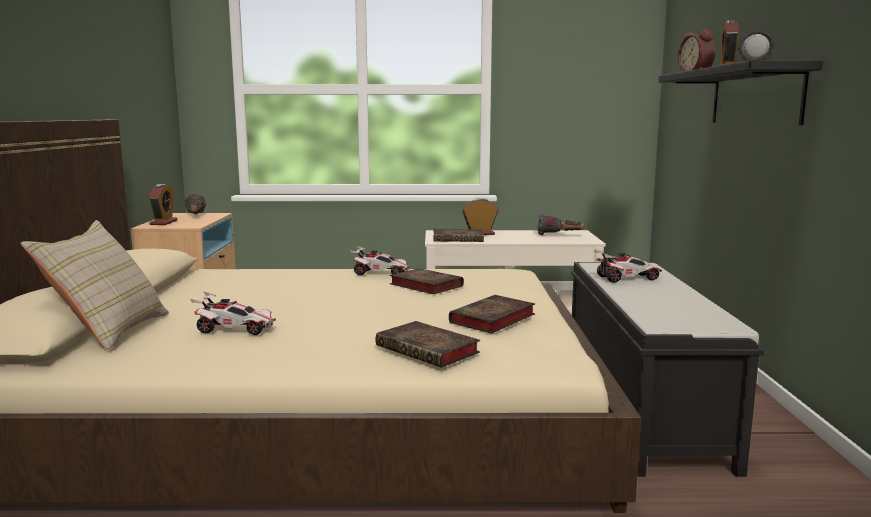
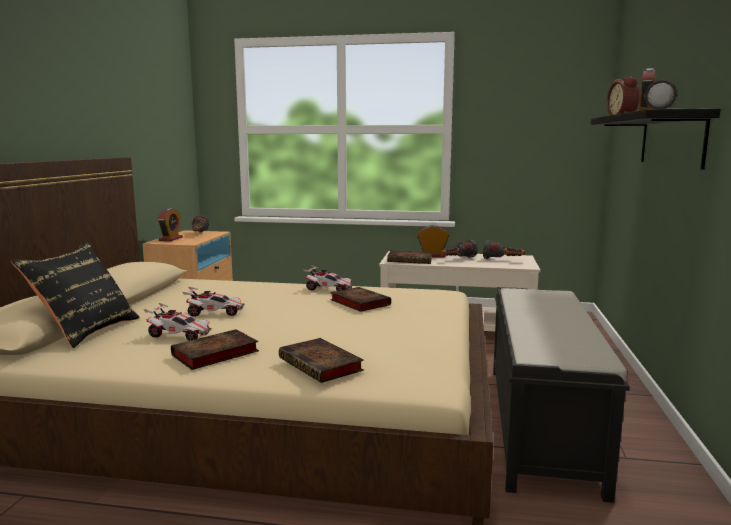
camera: 10 degrees right, 0 degrees up
(108, 331) = (85, 331): beige pillow -> black pillow
(492, 320) = (394, 339): book -> book (214, 354)
(509, 236) = (457, 259): none -> flashlight
(627, 278) = (534, 306): toy car -> toy car (214, 313)

